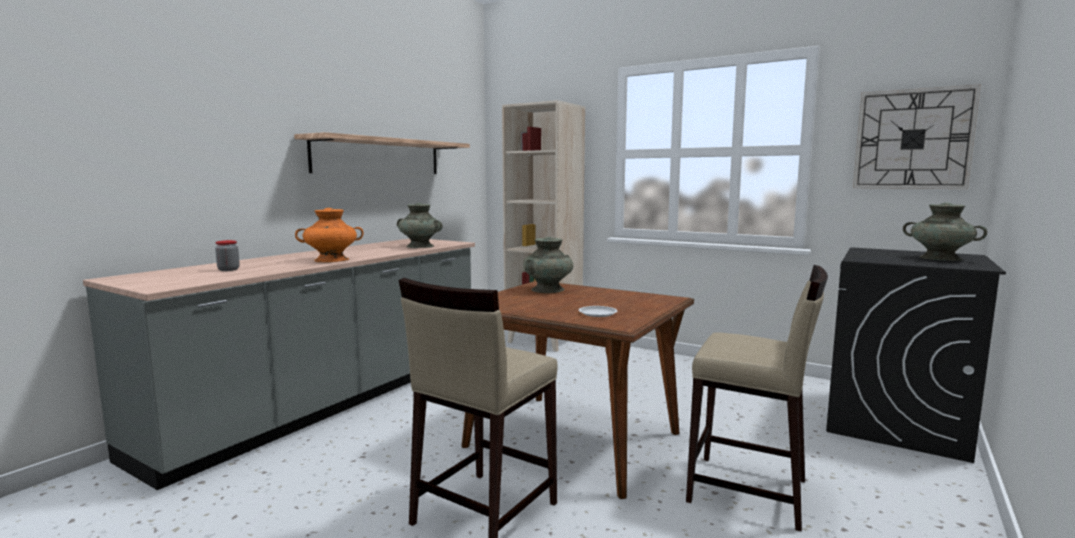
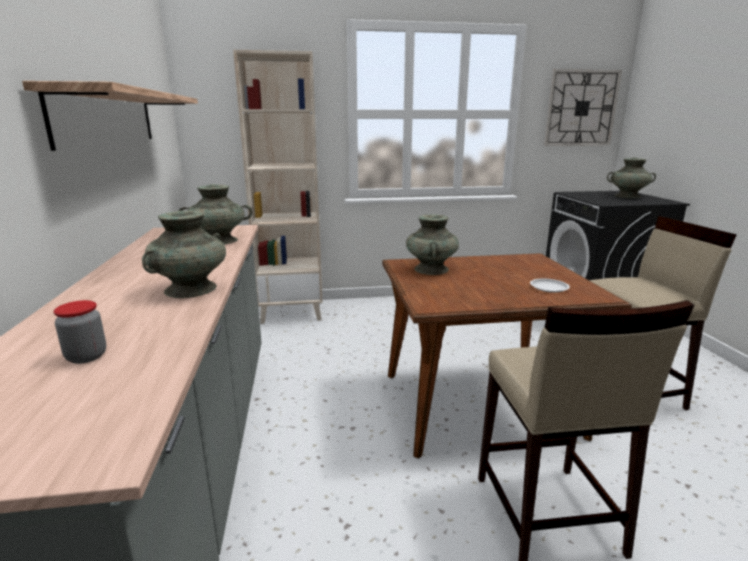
camera: 40 degrees left, 10 degrees up
(331, 260) = (190, 289): orange vase -> turquoise vase

